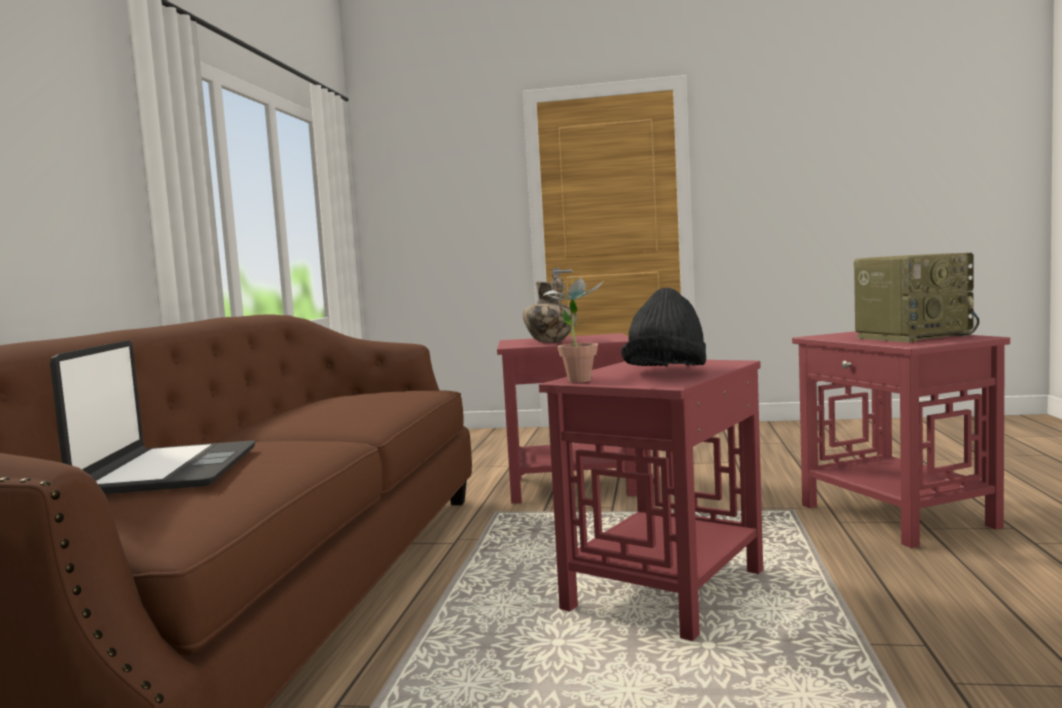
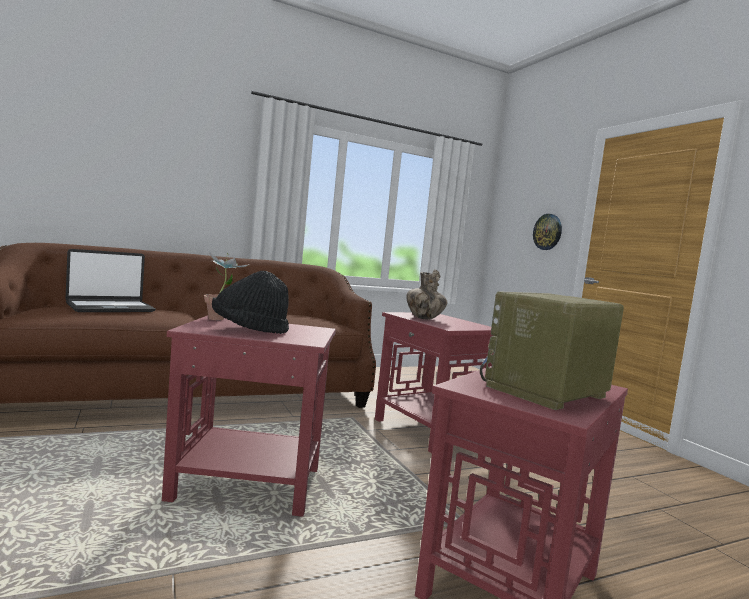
camera: 55 degrees right, 0 degrees up
(474, 220) = (547, 232): none -> wall clock
(913, 336) = (546, 392): radio -> radio turned 105 degrees clockwise

